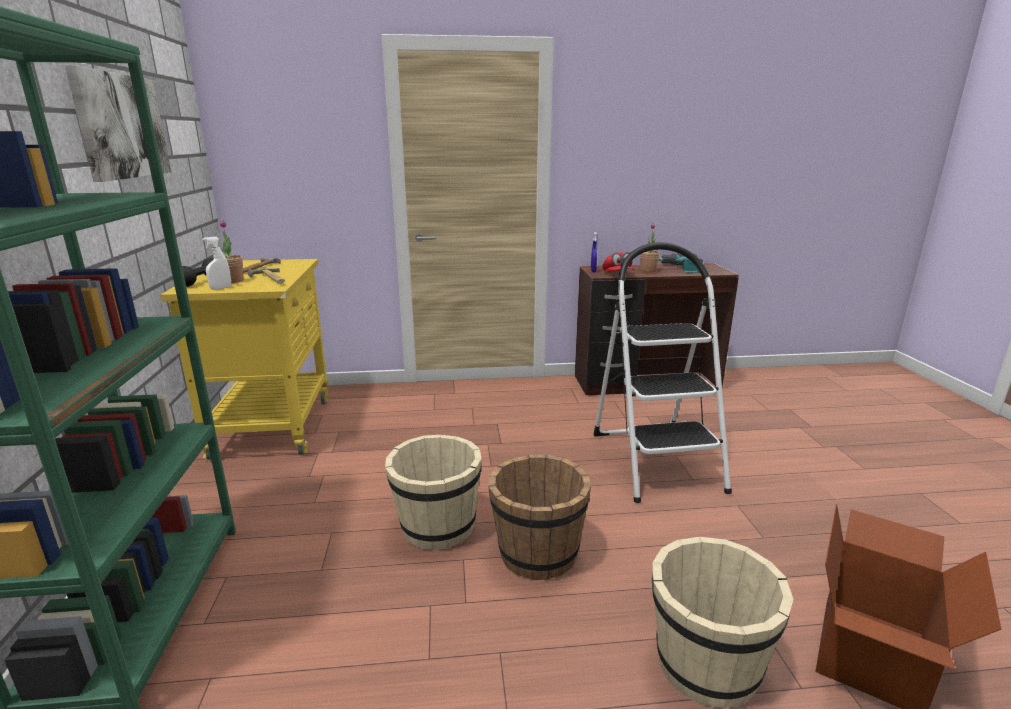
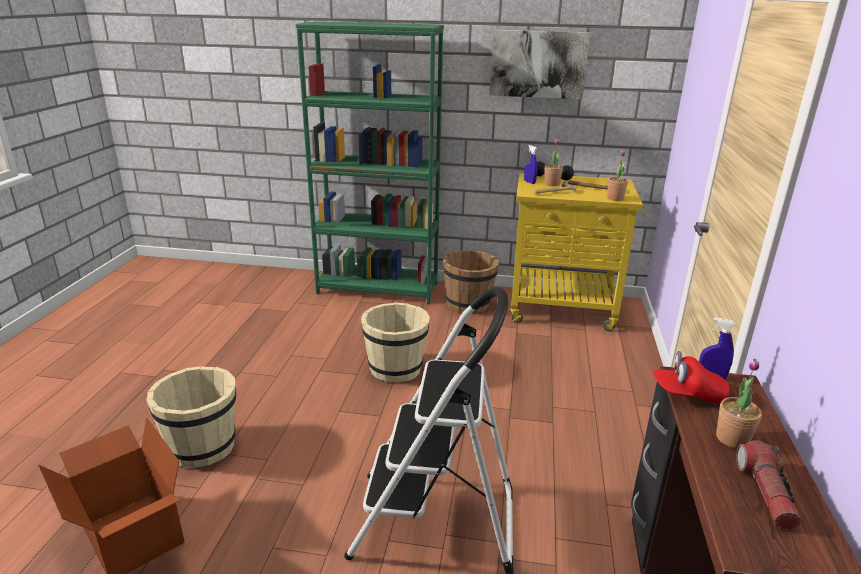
camera: 105 degrees right, 5 degrees up
(221, 288) = (529, 182): white spray bottle -> blue spray bottle
(297, 264) = (615, 198): none -> potted plant
(537, 553) = (342, 405): brown bucket -> brown bucket (468, 304)
(681, 268) = (766, 493): power drill -> flashlight

